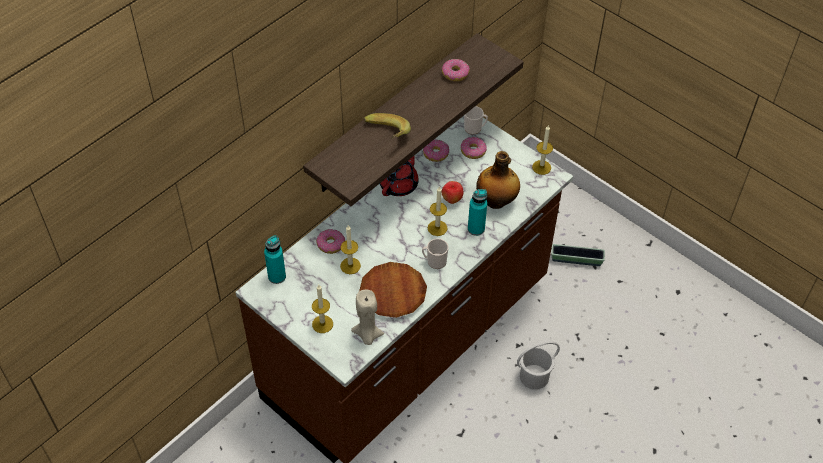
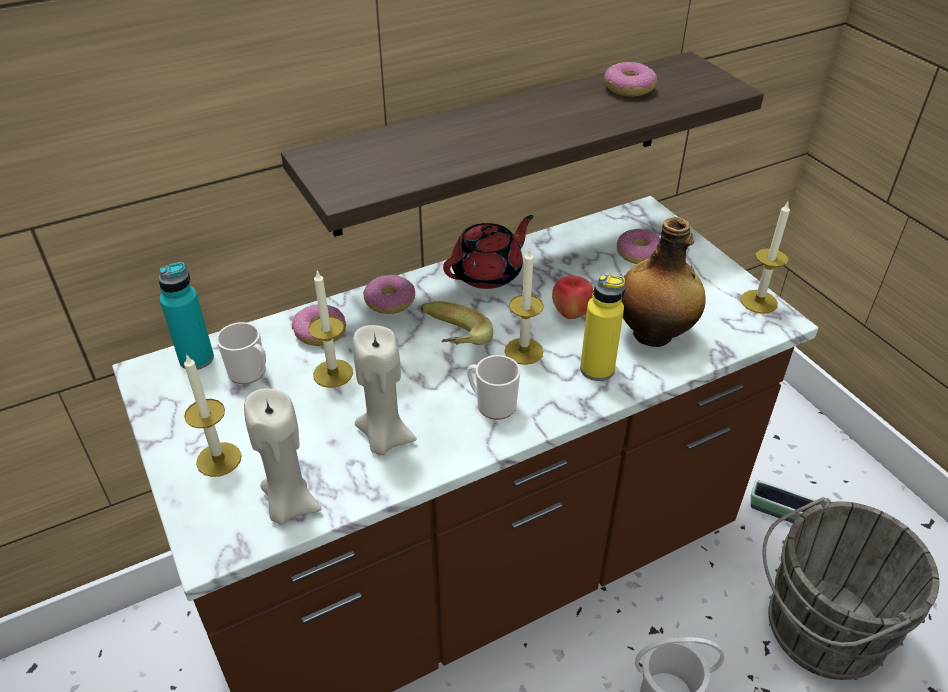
camera: 20 degrees right, 10 degrees down
(386, 136) = (456, 141): banana -> banana (448, 344)
(393, 292) = (384, 439): brown plate -> beige candle
(435, 154) = (571, 245): donut -> donut (389, 302)
(474, 128) = (654, 225): mug -> mug (250, 373)
(476, 229) = (597, 369): turquoise bottle -> yellow bottle
(601, 320) = (817, 630): none -> grey bucket

